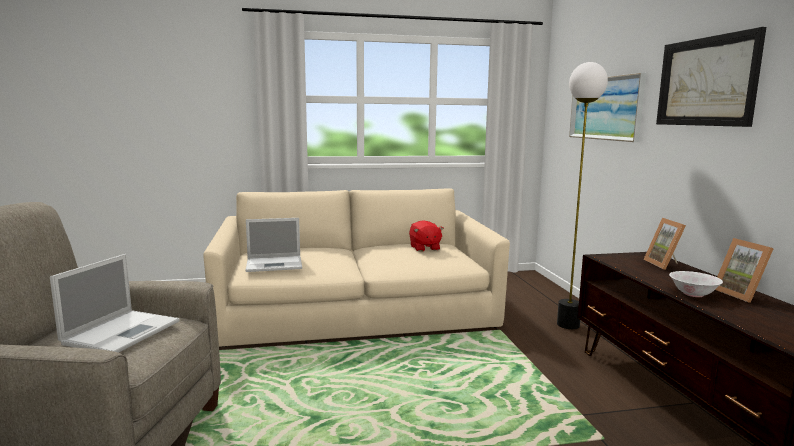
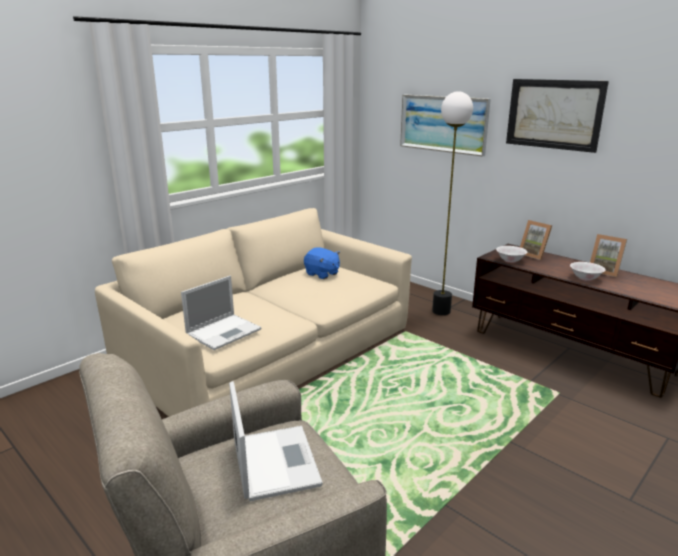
camera: 35 degrees left, 10 degrees up
(424, 248) = (322, 274): red plush toy -> blue plush toy
(620, 263) = (510, 260): none -> white bowl

